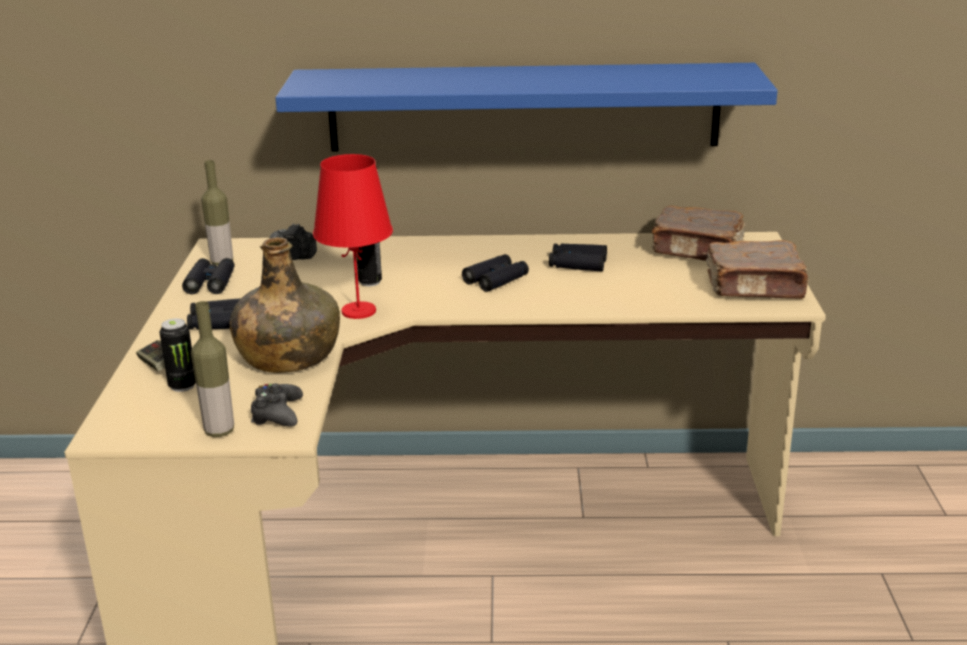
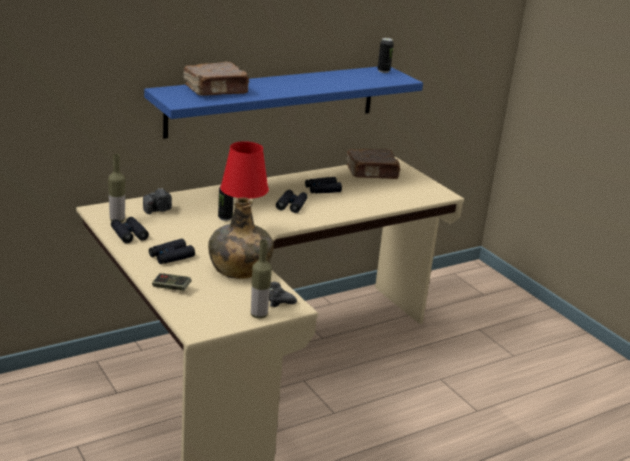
camera: 35 degrees left, 0 degrees up
(182, 386) = (203, 296): can -> can (383, 71)
(755, 287) = (420, 189): brown book -> brown book (216, 90)

